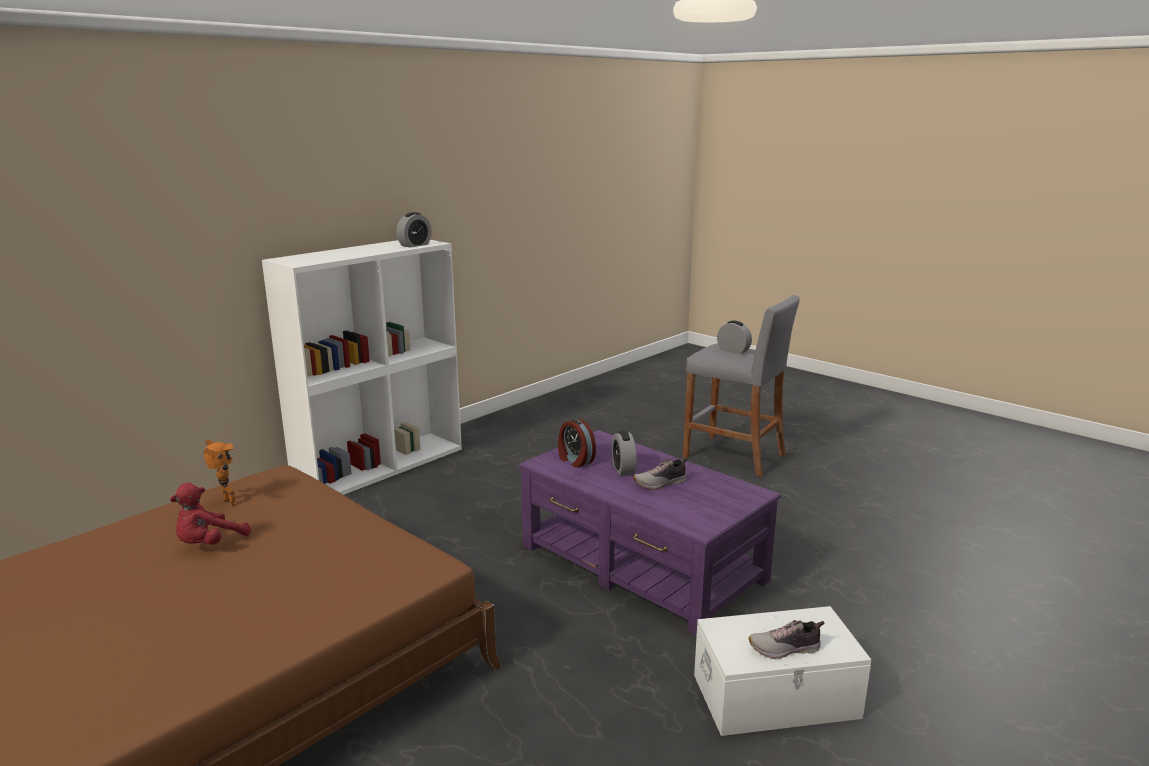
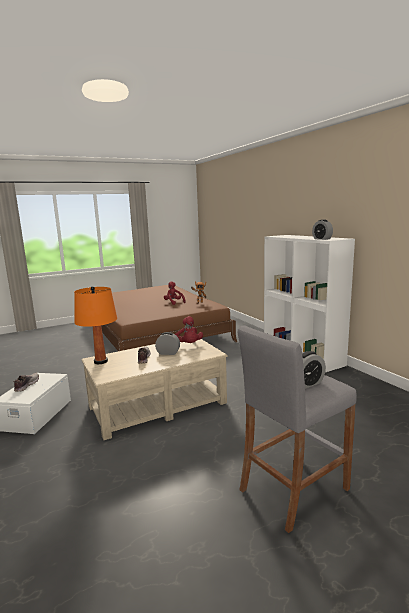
camera: 110 degrees right, 5 degrees down
(575, 460) = (188, 345): alarm clock -> red plush toy
(642, 563) = (156, 405): purple coffee table -> beige coffee table
(704, 516) = (101, 361): none -> orange table lamp

